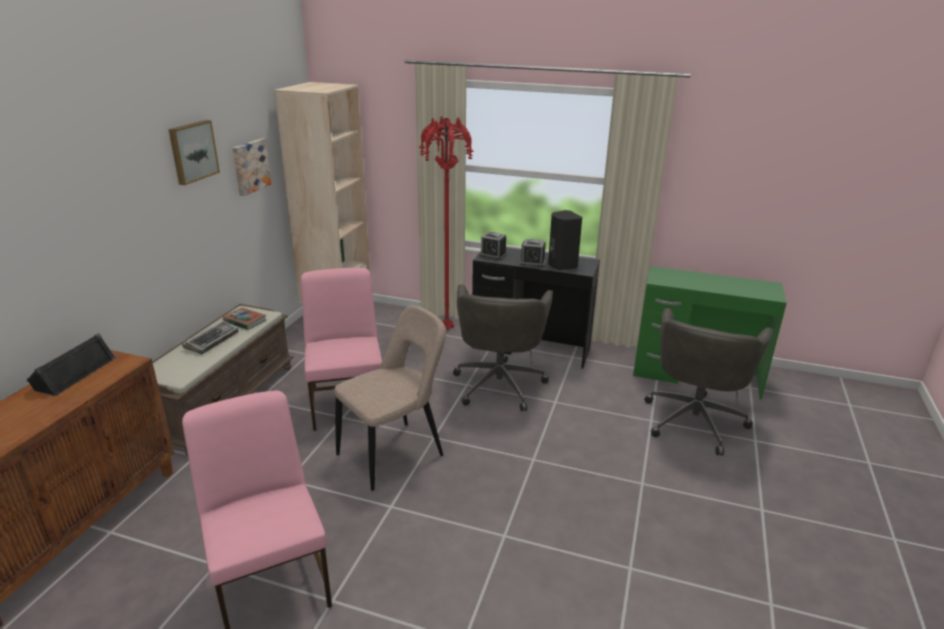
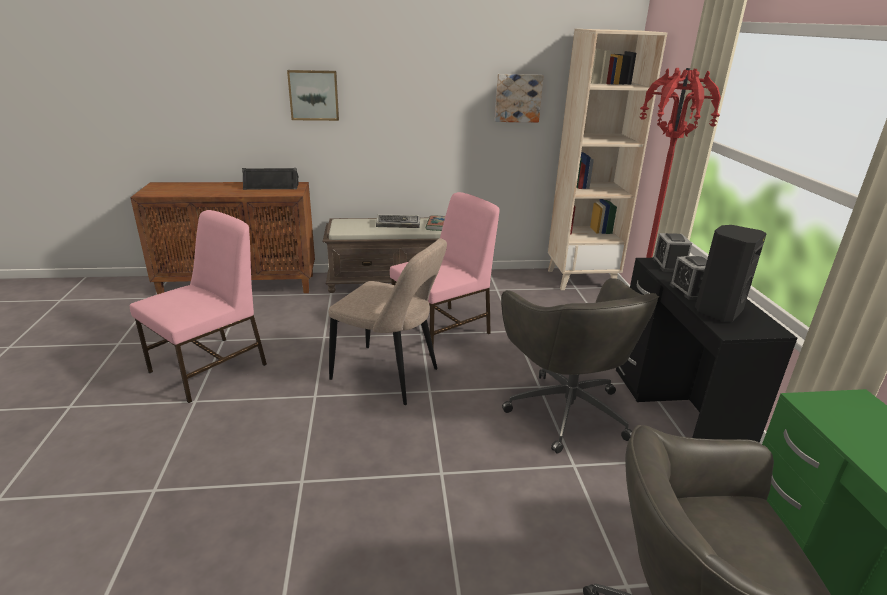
camera: 65 degrees right, 0 degrees up
(192, 151) = (446, 65): picture -> picture (314, 95)
(499, 383) = (565, 409): grey office chair -> grey office chair turned 90 degrees counterclockwise

